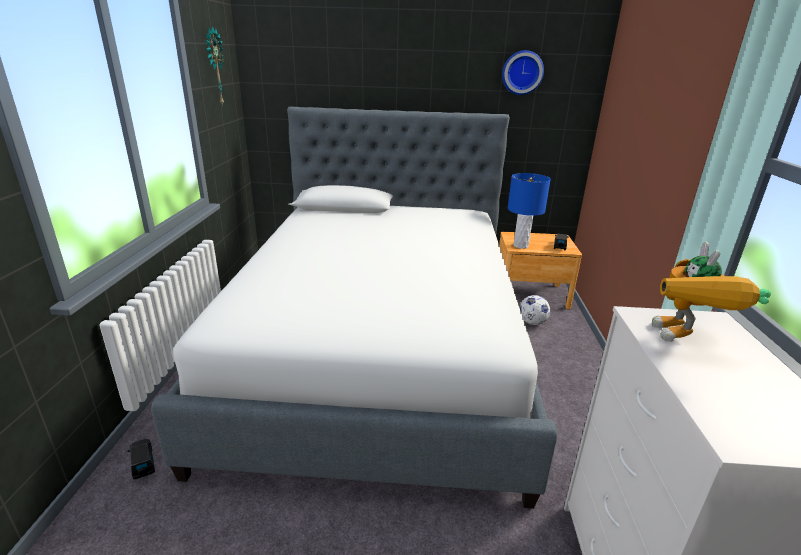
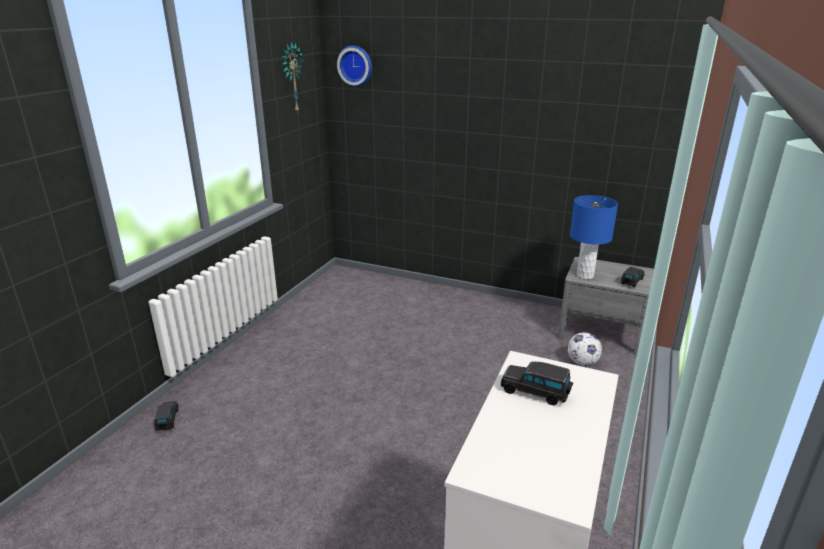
camera: 20 degrees right, 0 degrees up
(379, 350) = (403, 363): bed -> none
(522, 72) = (602, 84): wall clock -> wall clock (356, 66)
(530, 294) = (601, 332): brown nightstand -> grey nightstand
(685, 342) = (535, 392): toy robot -> black toy car

